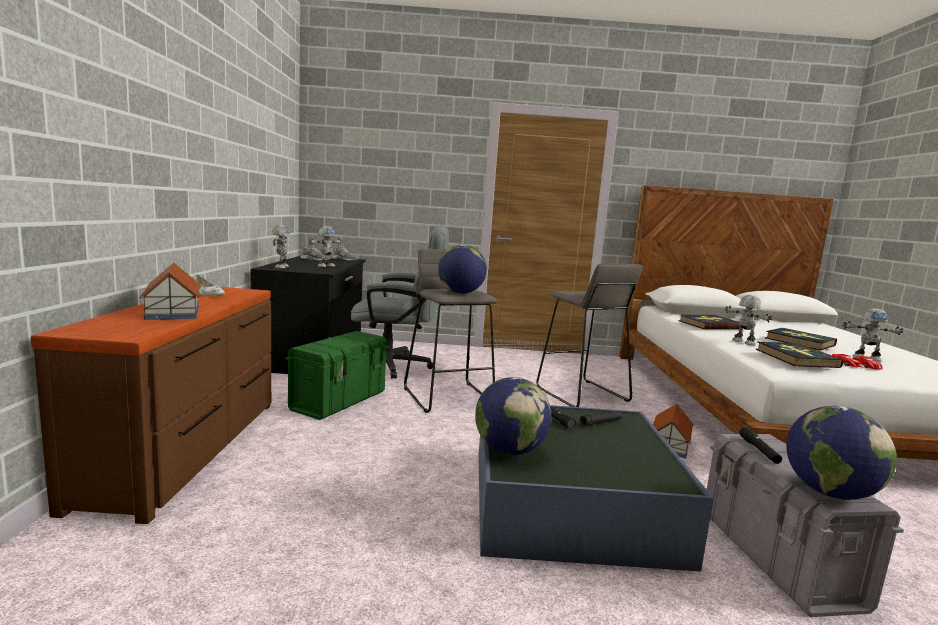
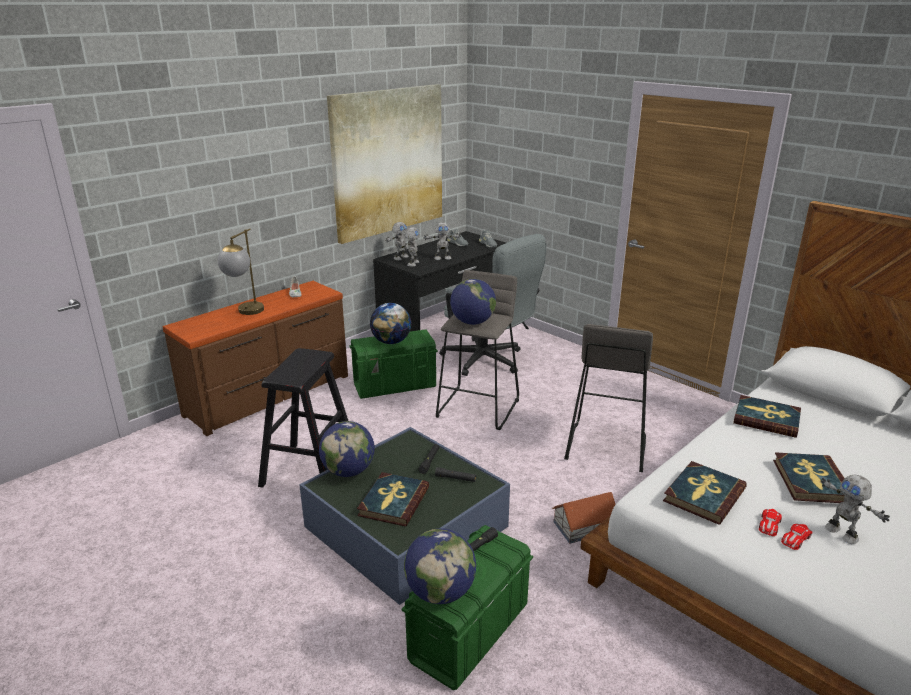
camera: 45 degrees right, 15 degrees up
(174, 311) = (246, 313): toy house -> table lamp
(258, 158) = (388, 161): none -> picture
(341, 343) = (391, 342): none -> globe
(380, 499) = (310, 470): none -> black stool
(600, 458) = (393, 501): none -> book
(743, 342) = (722, 456): toy robot -> toy robot (412, 263)
(778, 558) = (468, 633): grey storage box -> green storage box

